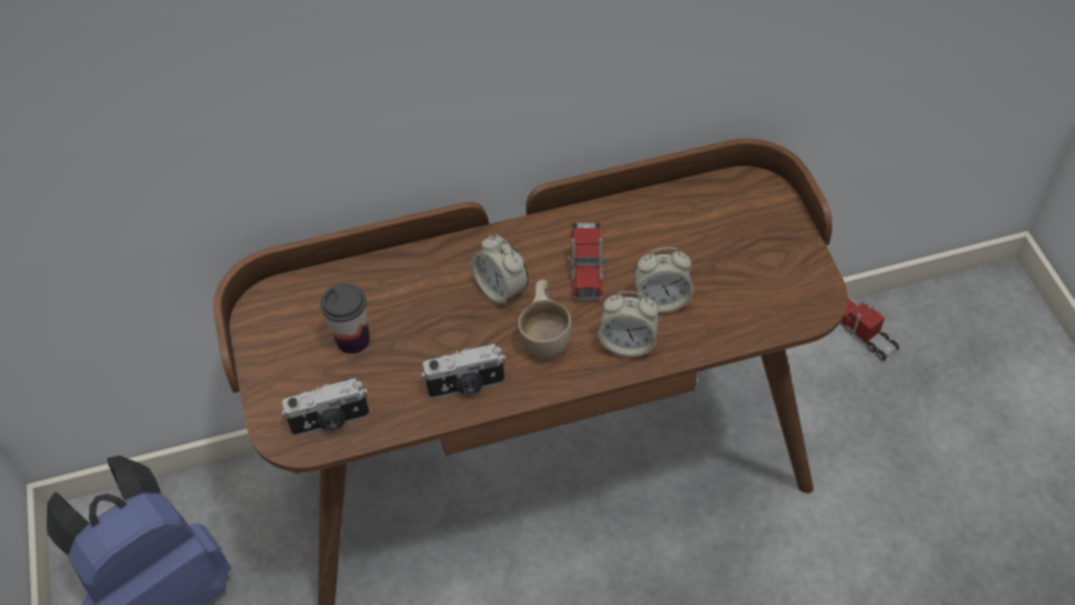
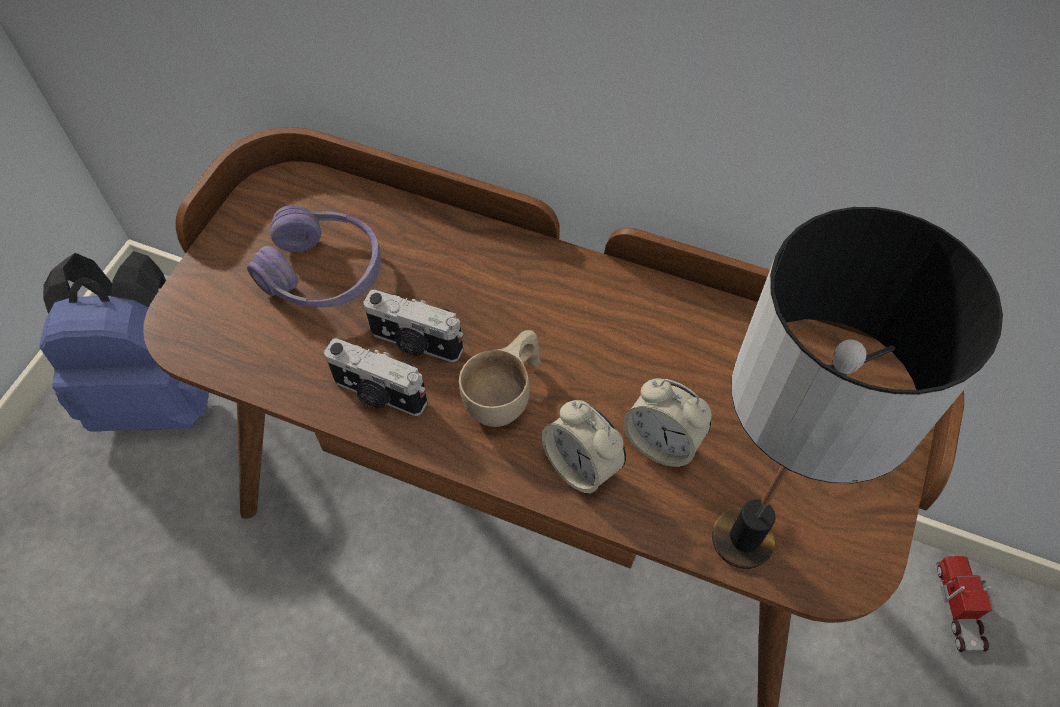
camera: 35 degrees right, 5 degrees up
(331, 422) = (227, 340): camera -> camera (415, 343)
(353, 340) = (323, 272): cup -> purple headphones
(501, 289) = (505, 315): alarm clock -> none
(586, 265) = (616, 347): toy truck -> none
(751, 323) = (742, 541): none -> table lamp

